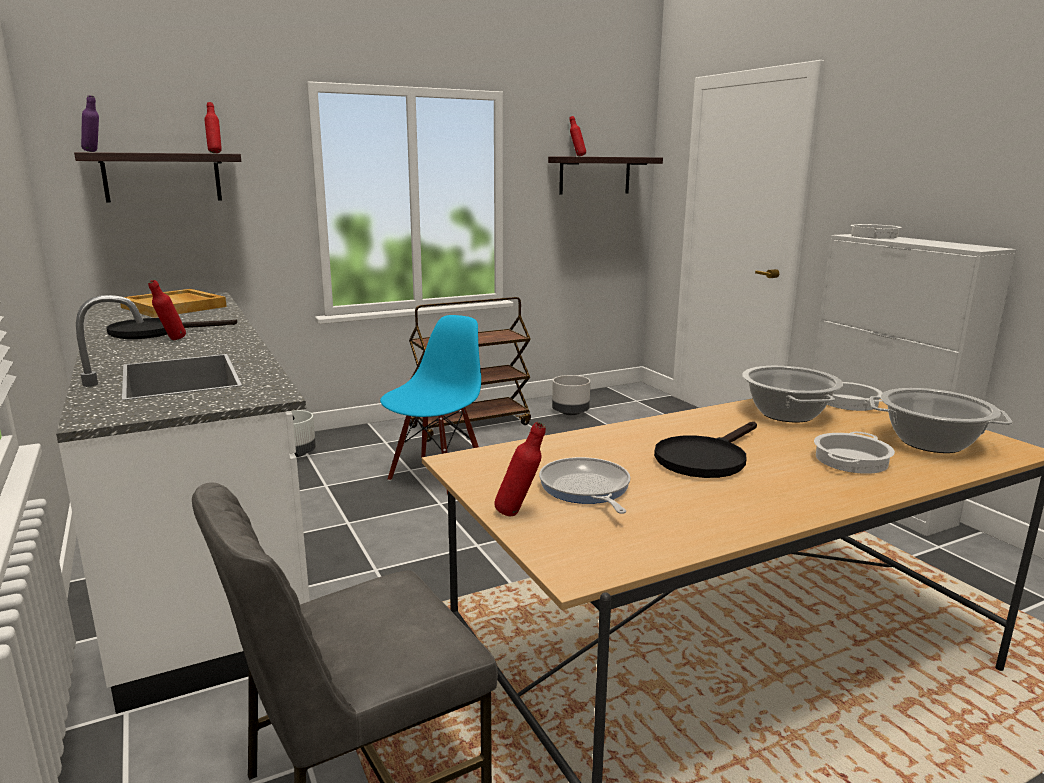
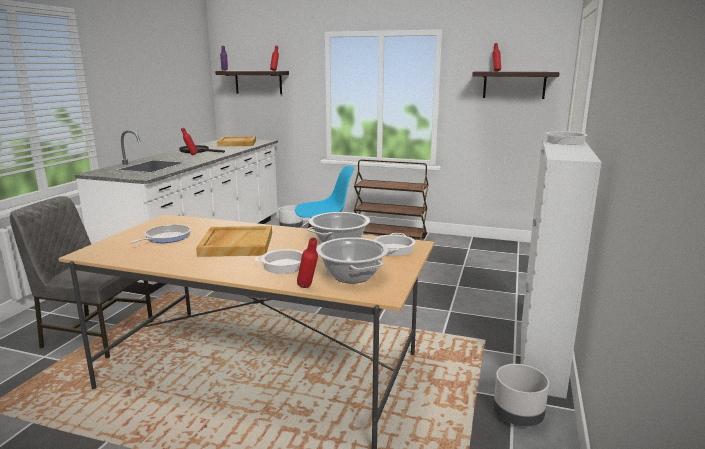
camera: 45 degrees right, 0 degrees up
(519, 514) = (126, 236): red bottle -> red bottle (308, 288)
(570, 412) = (458, 248): grey planter -> grey planter (518, 416)
(705, 458) = (236, 244): black frying pan -> beige tray

